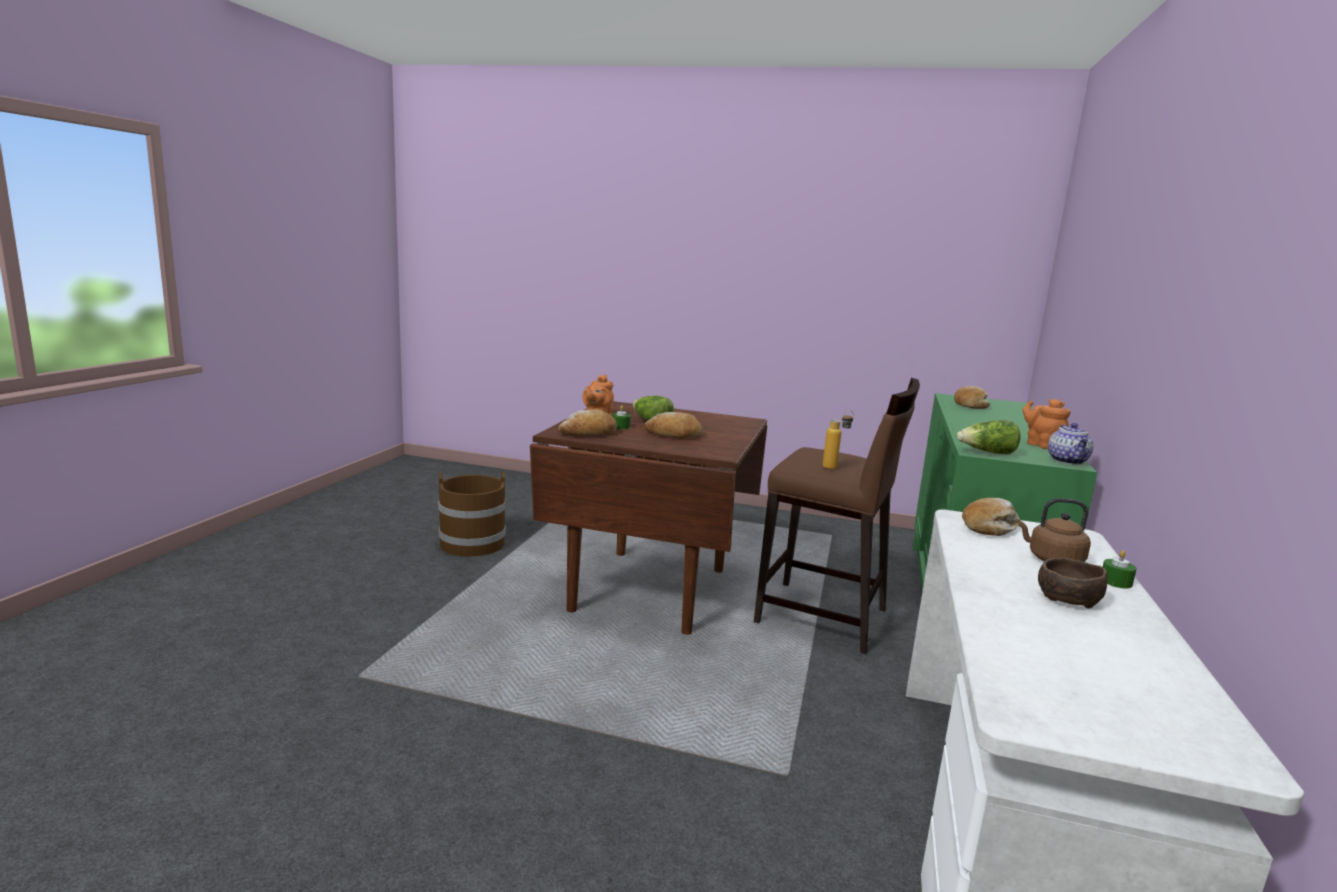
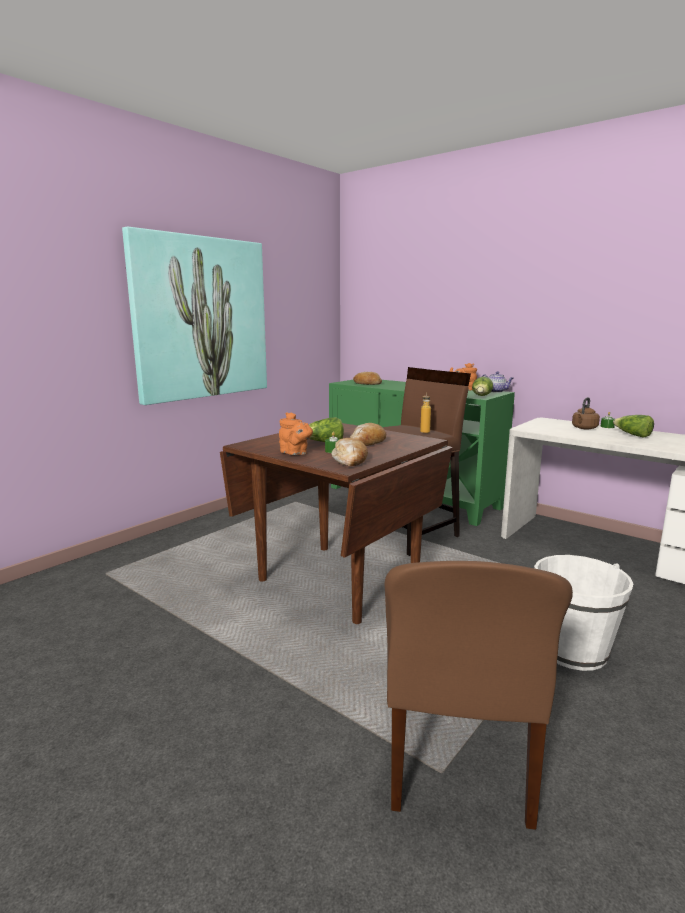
camera: 65 degrees left, 0 degrees up
(381, 683) = (456, 755): none -> brown chair
(473, 543) = (158, 657): brown bucket -> none
(593, 757) = (572, 650): none -> white bucket
(770, 280) = (201, 318): none -> picture
(990, 526) = (538, 427): bread -> none
(1066, 599) = (632, 435): brown bowl -> lettuce

